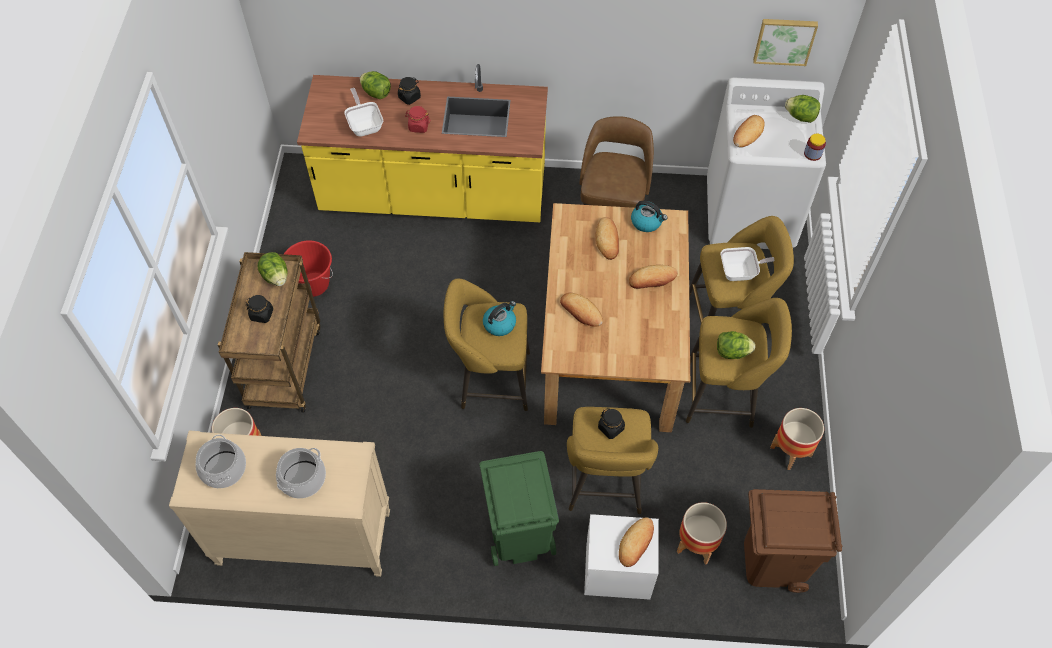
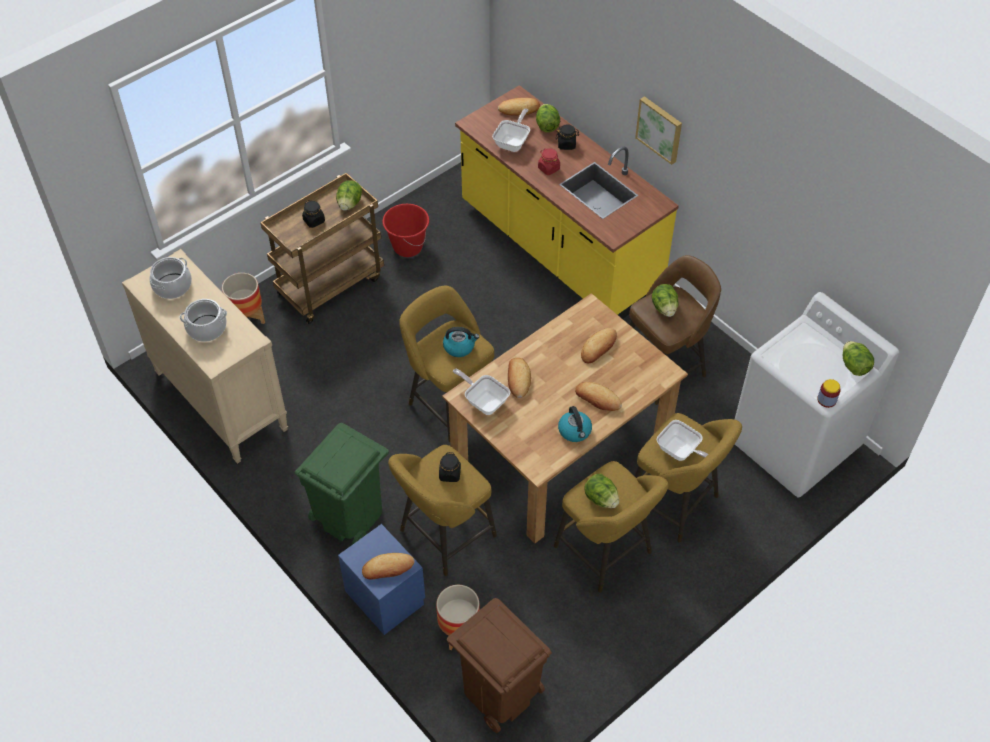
camera: 45 degrees right, 5 degrees down
(576, 349) = (484, 401): none -> frying pan
(609, 175) = (664, 308): none -> lettuce
(617, 569) = (386, 596): white nightstand -> blue nightstand
(647, 222) = (644, 358): kettle -> kettle (575, 431)
(748, 133) = (790, 346): bread -> bread (519, 109)
(784, 40) = (875, 283): picture -> picture (660, 129)
(791, 451) = (608, 635): planter -> none

